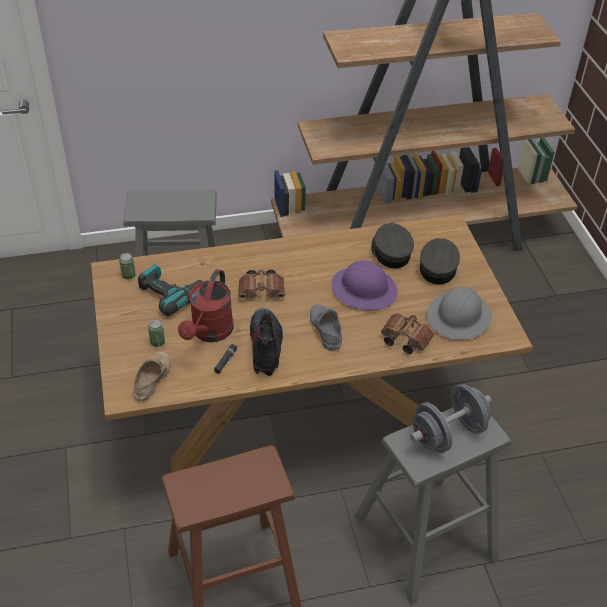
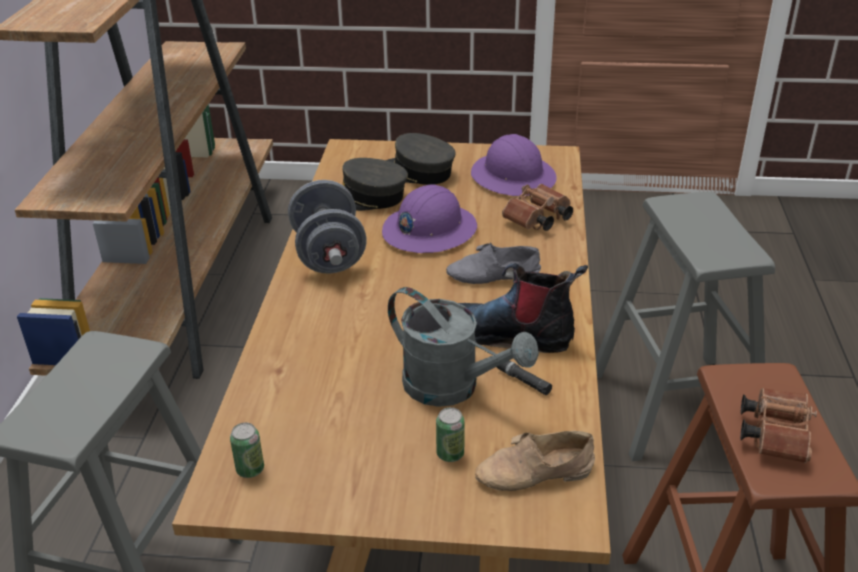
camera: 70 degrees left, 10 degrees down
(151, 378) = (535, 474): beige shoe -> beige shoe turned 45 degrees counterclockwise
(171, 293) = (333, 418): power drill -> none
(209, 333) = (453, 388): red watering can -> grey watering can
(263, 292) = (385, 317): brown binoculars -> brown binoculars (774, 433)
(448, 434) = (700, 226): grey dumbbell -> grey dumbbell (329, 255)
(459, 317) = (513, 177): grey hard hat -> purple hard hat

